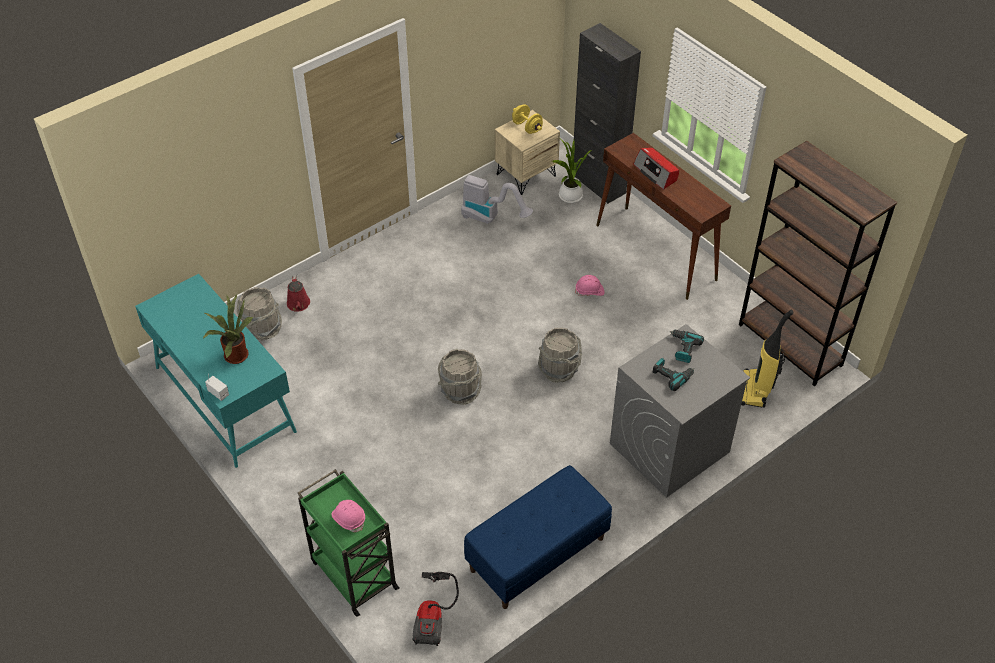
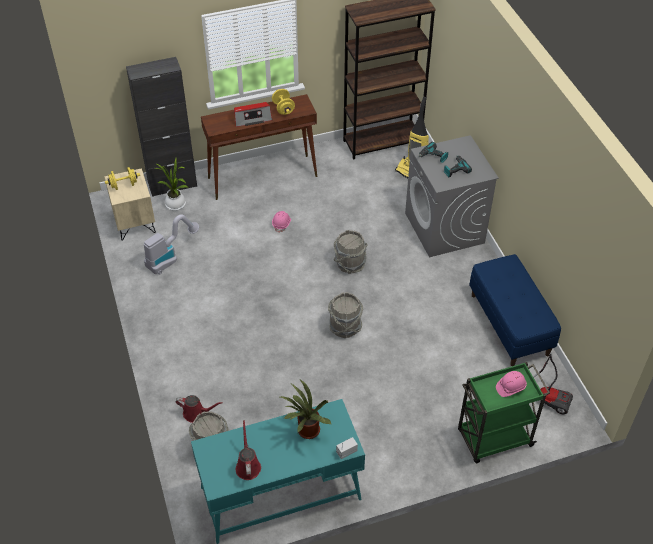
camera: 70 degrees left, 0 degrees up
(181, 322) = (248, 465): none -> red watering can
(690, 193) = (283, 109): none -> yellow dumbbell

